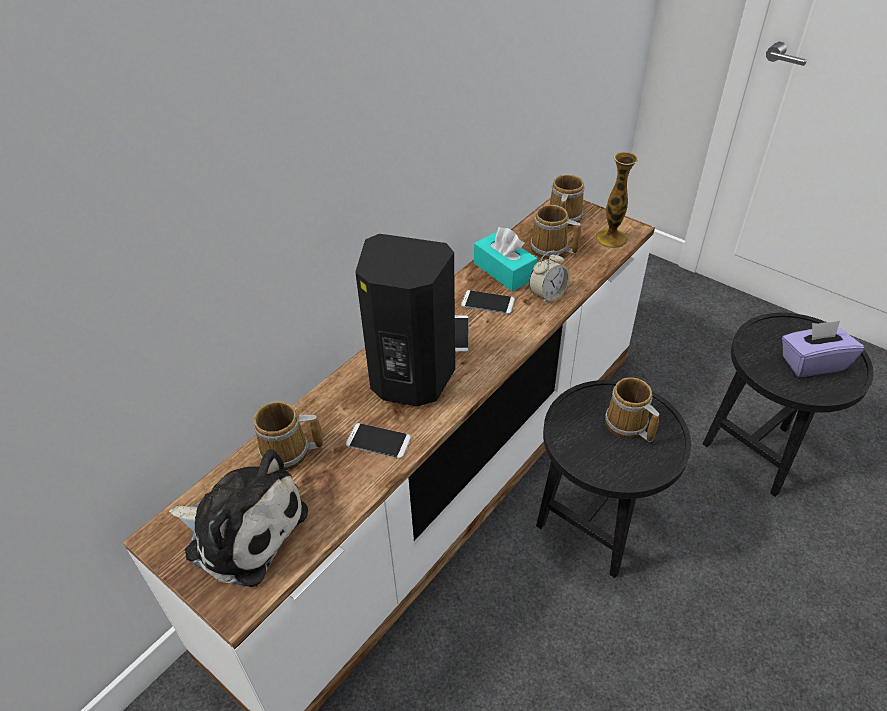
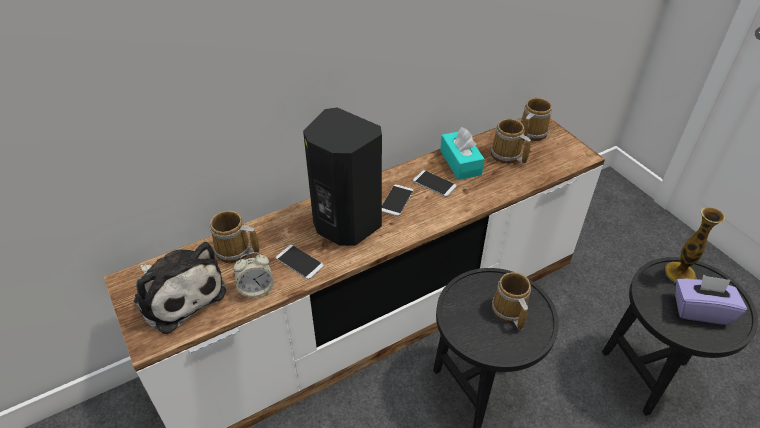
camera: 20 degrees right, 0 degrees up
(547, 295) = (484, 190): alarm clock -> alarm clock (256, 289)
(611, 238) = (561, 159): vase -> vase (680, 273)

